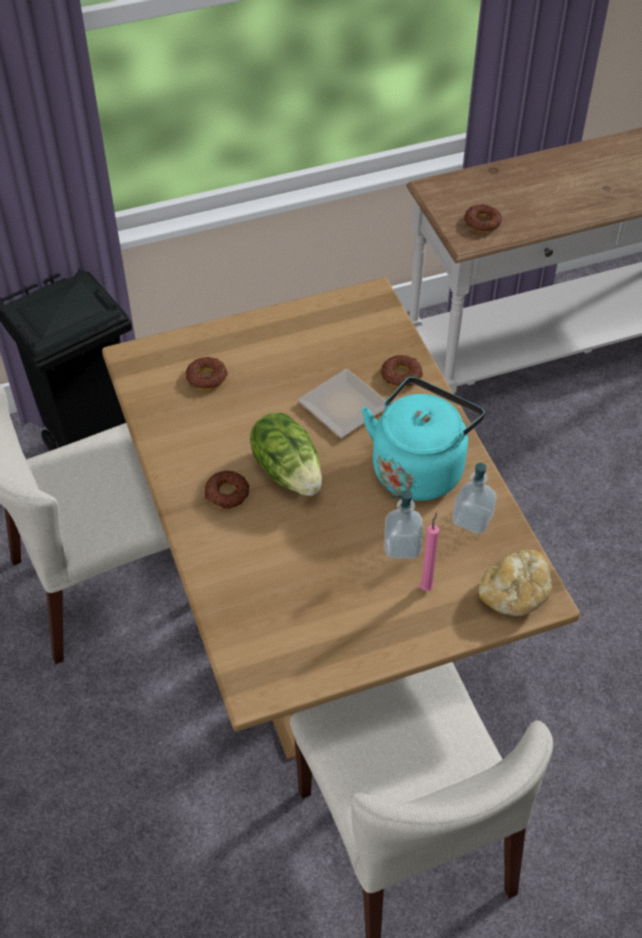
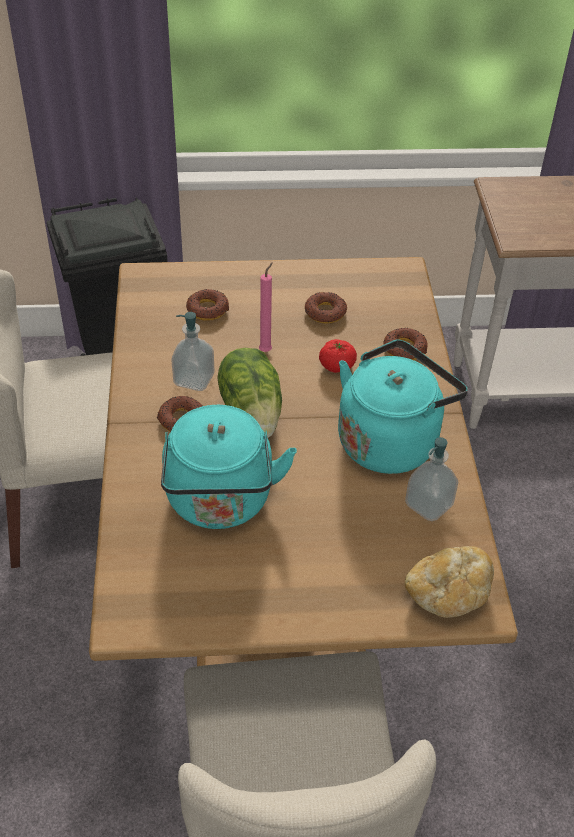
camera: 15 degrees right, 5 degrees down
(293, 563) = (220, 503): none -> turquoise kettle
(347, 407) = (337, 366): plate -> tomato
(402, 546) = (342, 514): soap dispenser -> soap dispenser (194, 379)
(426, 586) = (353, 561): pink candle -> pink candle (266, 350)
(482, 222) = (539, 226): donut -> donut (325, 312)

